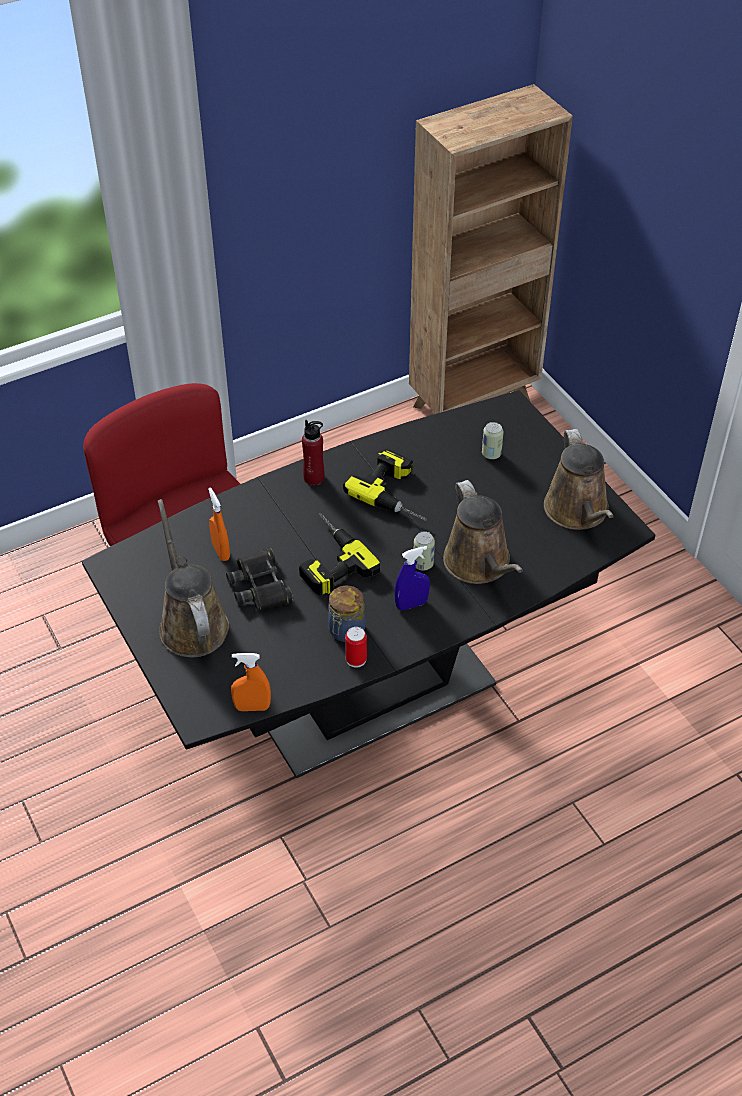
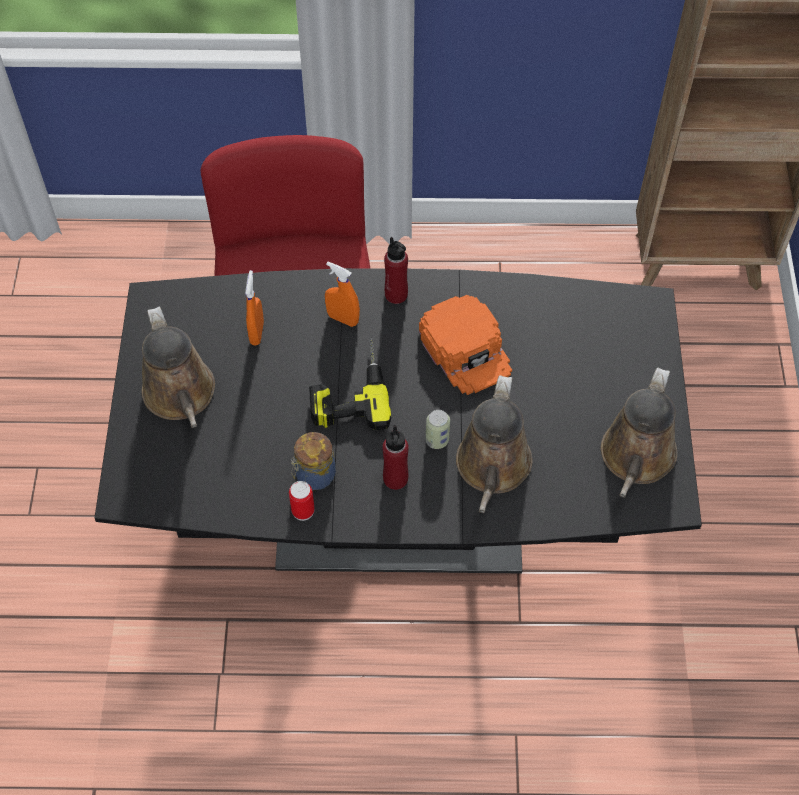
camera: 30 degrees right, 10 degrees up
(191, 623) = (181, 396): brown watering can -> brown watering can turned 150 degrees clockwise
(252, 707) = (176, 511): orange spray bottle -> orange spray bottle (343, 319)
(260, 586) = (268, 387): black binoculars -> none
(398, 493) = (466, 350): power drill -> orange cap
(411, 604) = (395, 479): blue spray bottle -> red bottle
(491, 454) = (591, 349): can -> none

